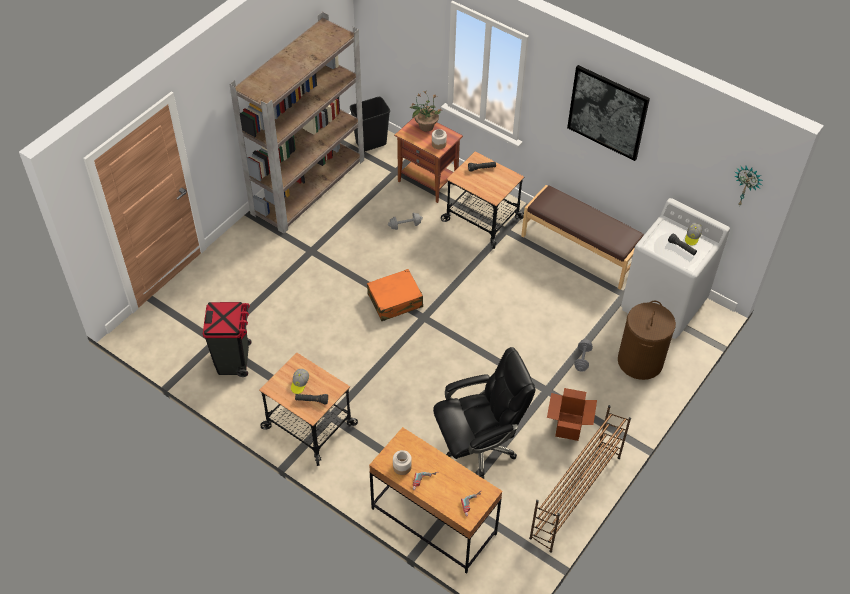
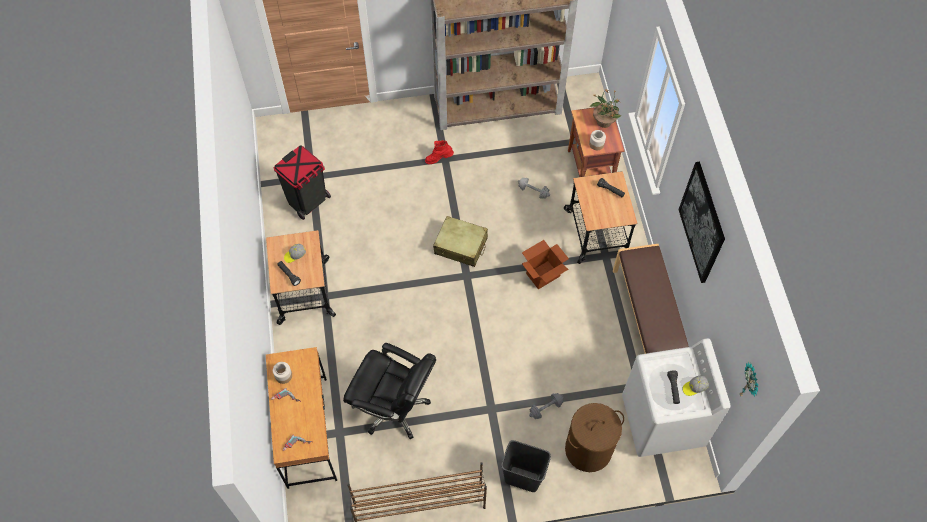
camera: 45 degrees right, 10 degrees up
(307, 254) = (439, 159): none -> red boot
(371, 143) = (581, 104): black trash can -> black trash can (522, 478)
(395, 301) = (461, 246): orange suitcase -> beige suitcase
(568, 426) = (475, 450): cardboard box -> cardboard box (543, 274)

